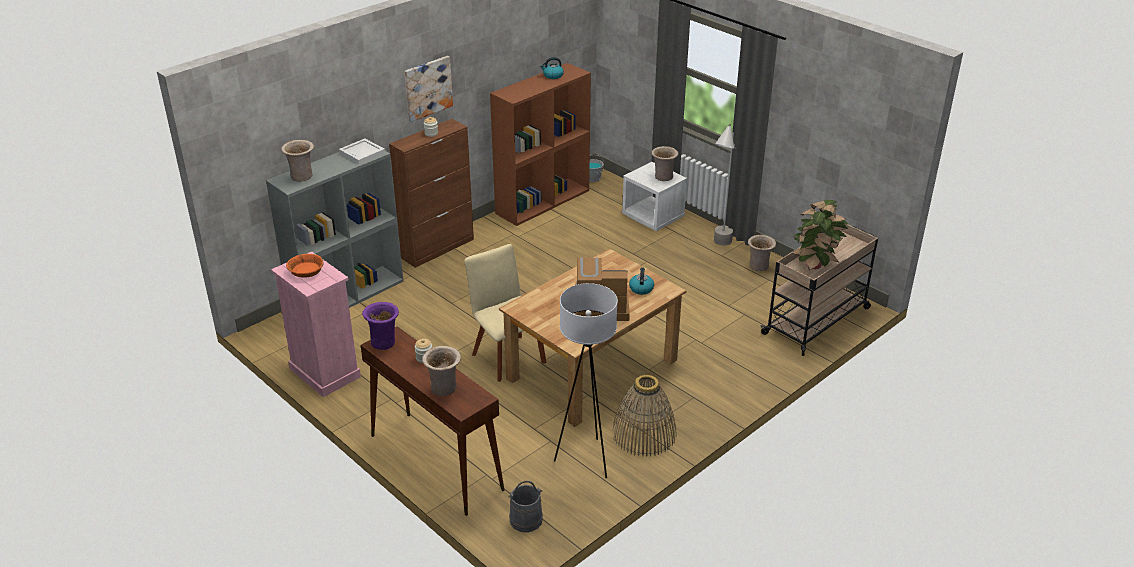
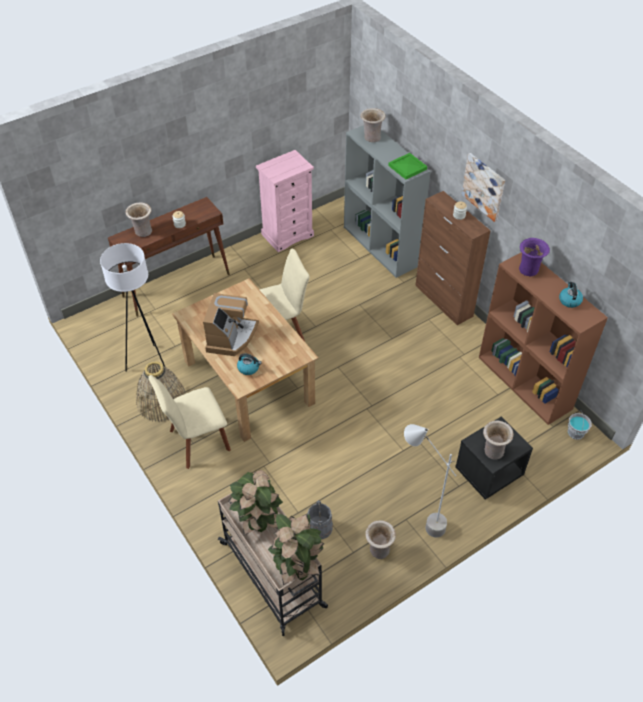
camera: 100 degrees right, 15 degrees up
(306, 271) = (287, 164): orange bowl -> none
(363, 153) = (407, 168): white tray -> green tray
(384, 342) = (204, 207): purple vase -> purple vase (529, 270)
(526, 519) = (106, 324): grey bucket -> grey bucket (319, 527)
(653, 217) = (488, 473): white nightstand -> black nightstand
(691, 395) = (196, 442): none -> beige chair
(843, 241) = (297, 565): none -> potted plant

